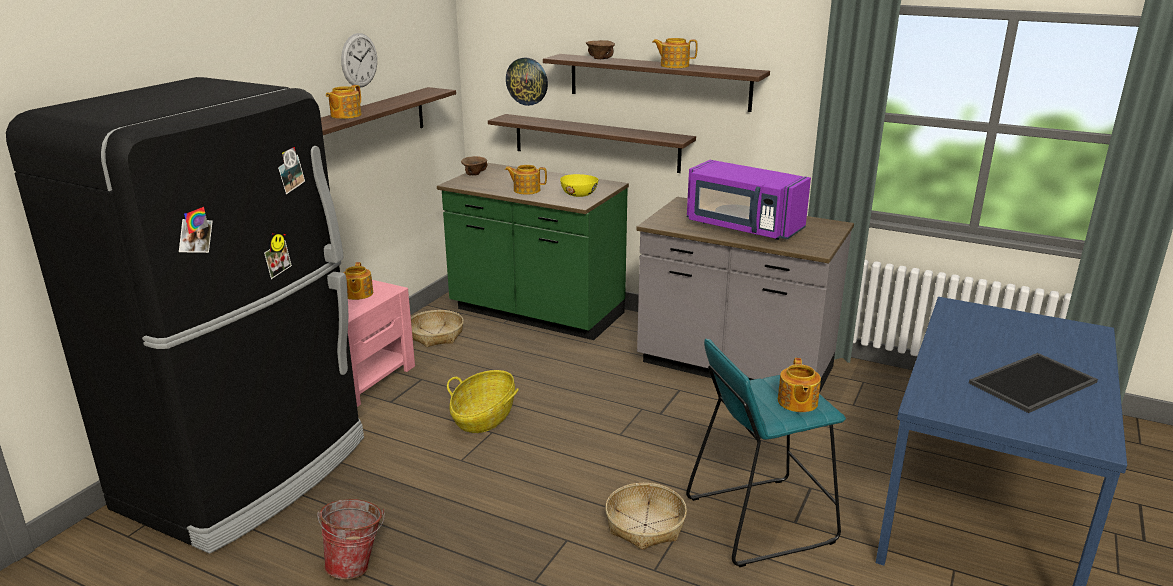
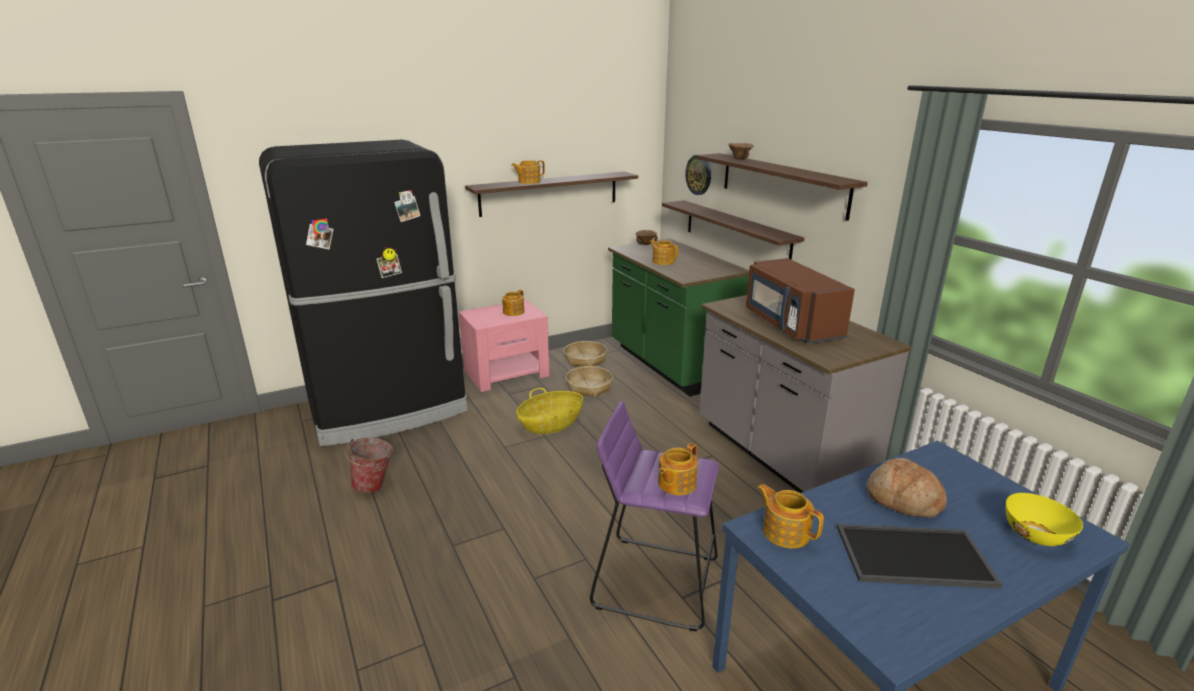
camera: 35 degrees right, 0 degrees up
(359, 60) = (555, 143): wall clock -> none
(579, 195) = (697, 272): yellow bowl -> yellow bowl (1036, 535)
(645, 525) = (566, 543): basket -> basket (589, 387)
(674, 65) = (786, 169): teapot -> teapot (785, 532)
(742, 227) = (790, 325): purple microwave -> brown microwave
(759, 519) = (655, 581): turquoise stool -> purple stool
(977, 347) = (903, 499): none -> bread

